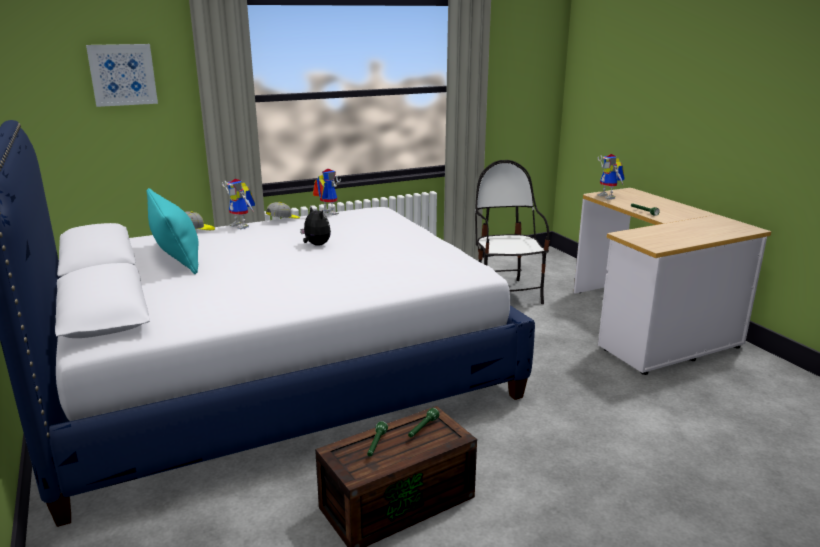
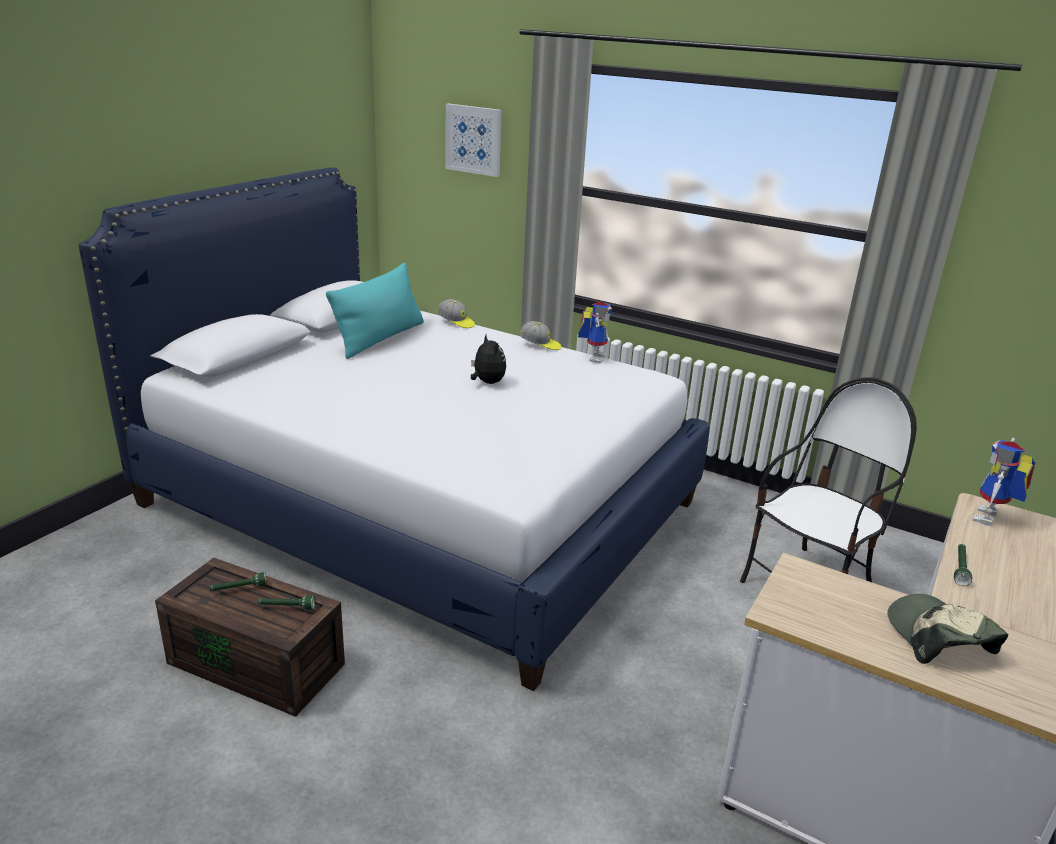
camera: 55 degrees right, 5 degrees up
(243, 226) = (496, 335): toy robot -> none
(316, 245) = (487, 382): plush toy -> plush toy turned 45 degrees counterclockwise
(691, 229) = (938, 638): none -> cap

